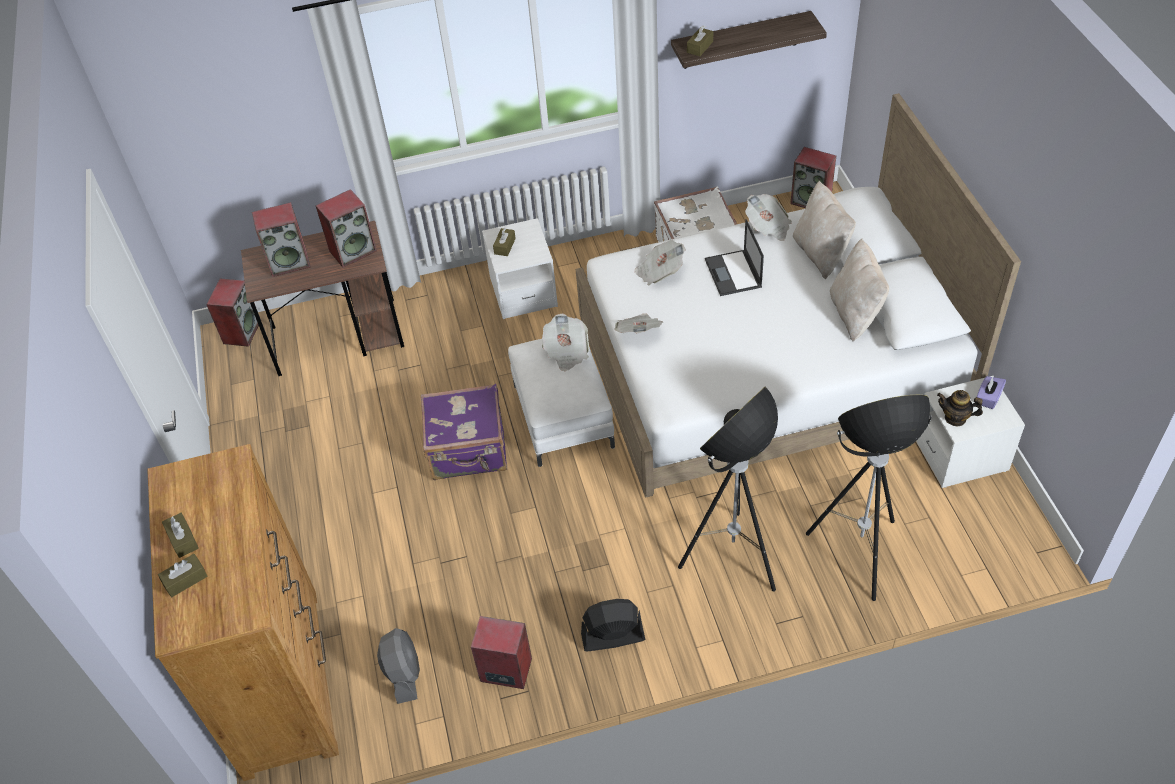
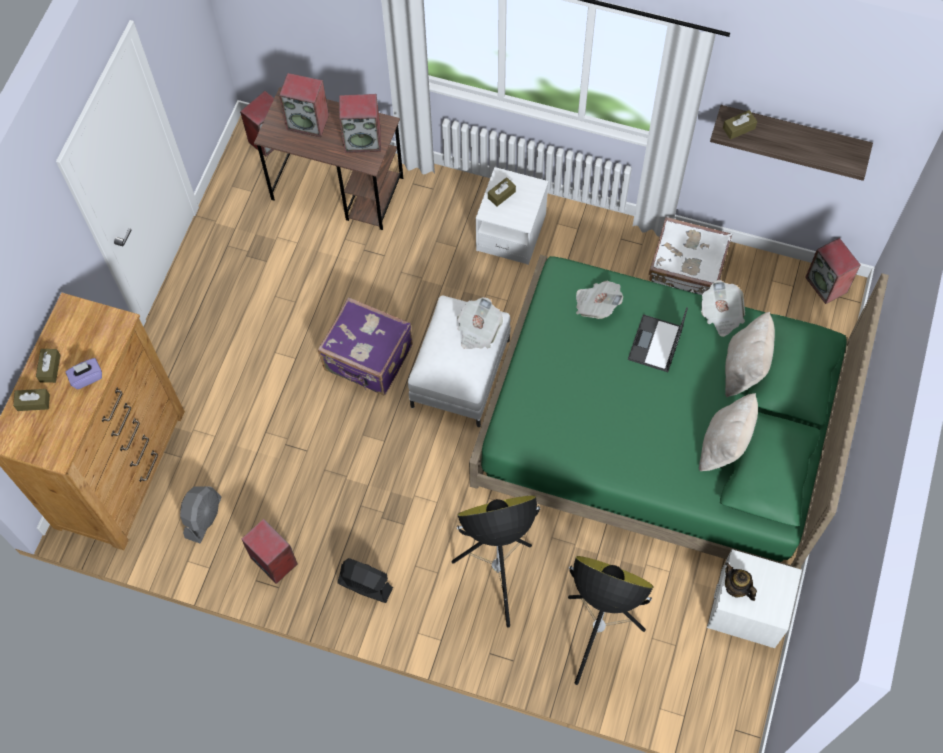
camera: 30 degrees right, 15 degrees up
(638, 332) = (536, 354): newspaper -> none
(769, 366) = (657, 430): white bed -> green bed
(988, 398) = (779, 587): purple tissue box -> purple tissue box (87, 377)

